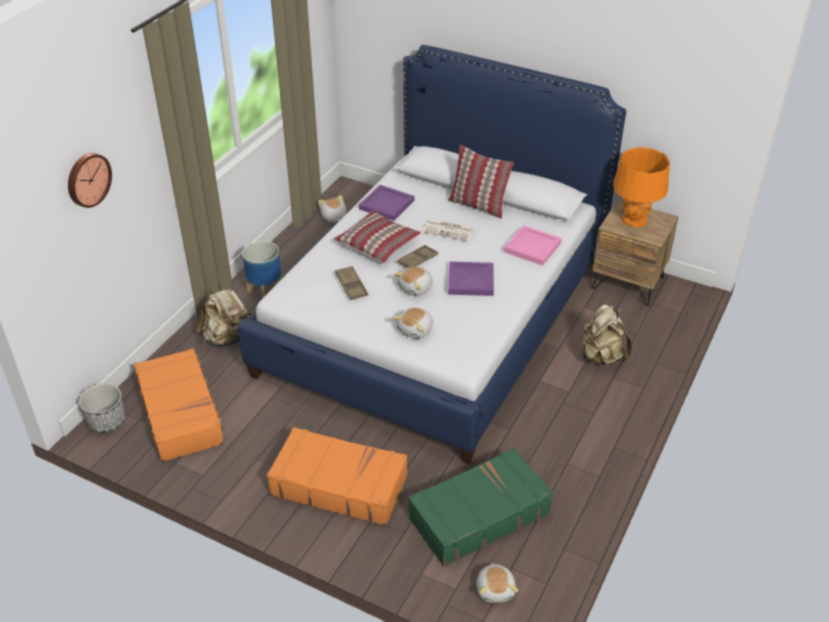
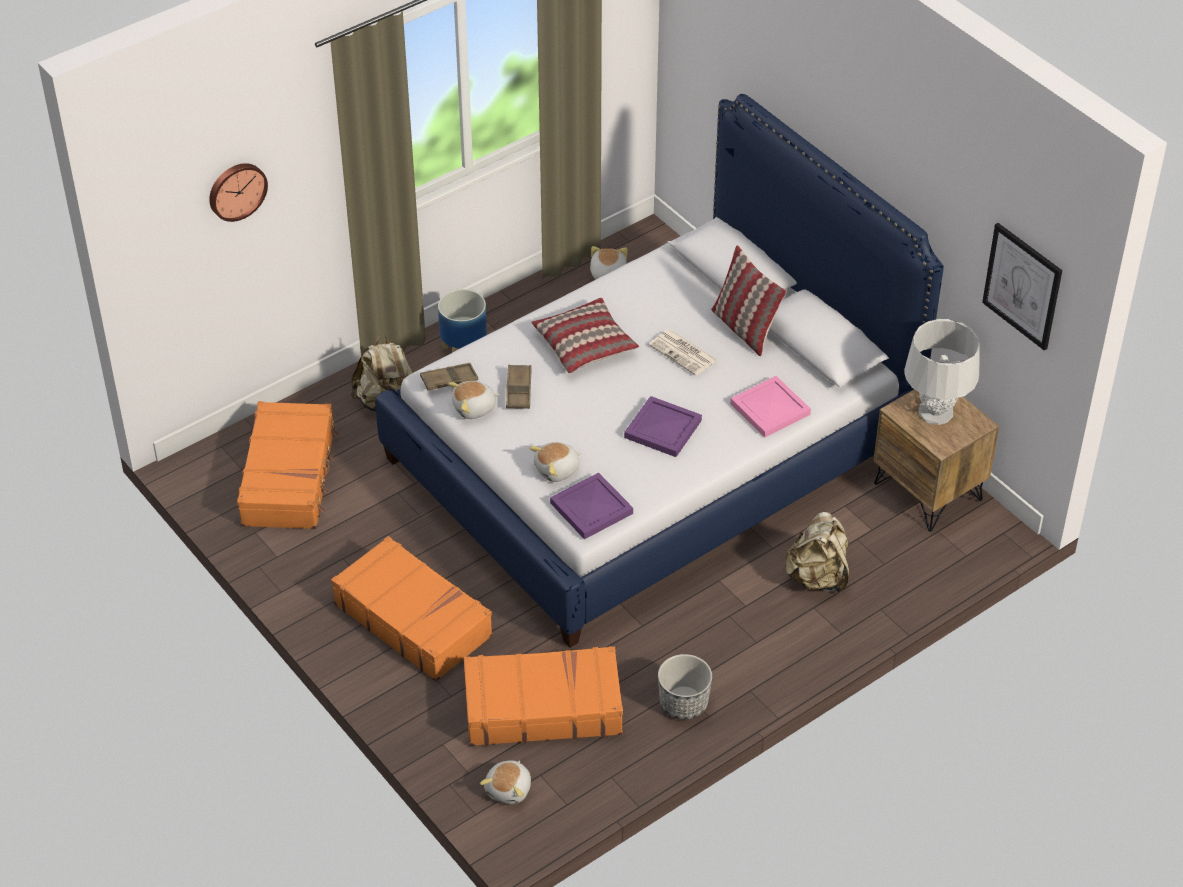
camera: 25 degrees right, 5 degrees up
(107, 422) = (207, 460): planter -> planter (683, 703)
(387, 205) = (630, 293): purple tray -> purple tray (591, 509)
(416, 288) = (592, 417): plush toy -> plush toy (474, 408)
(417, 260) = (618, 381): brown tray -> brown tray (449, 380)
(478, 515) = (542, 707): green suitcase -> orange suitcase
(634, 220) = (935, 412): orange table lamp -> grey table lamp
(697, 100) = (1022, 286): none -> picture

